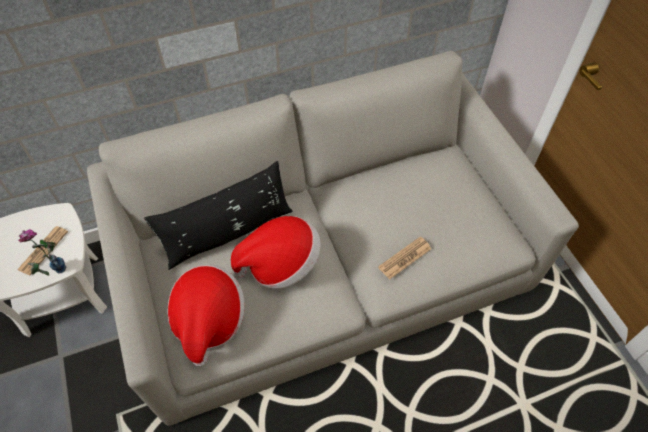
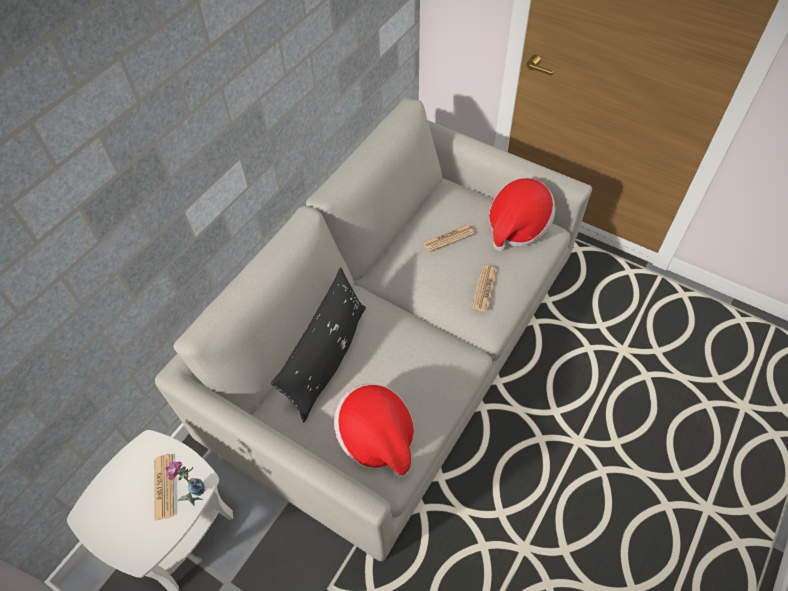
camera: 35 degrees left, 0 degrees up
(280, 264) = (395, 355): hat -> hat (517, 227)
(411, 196) = (448, 238): none -> newspaper

